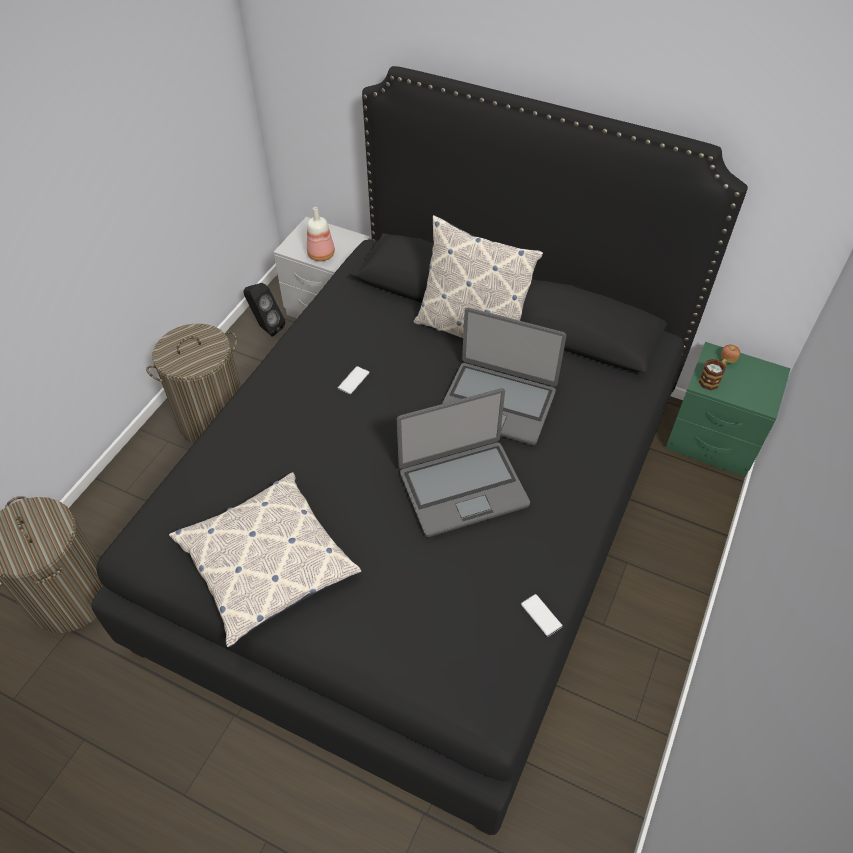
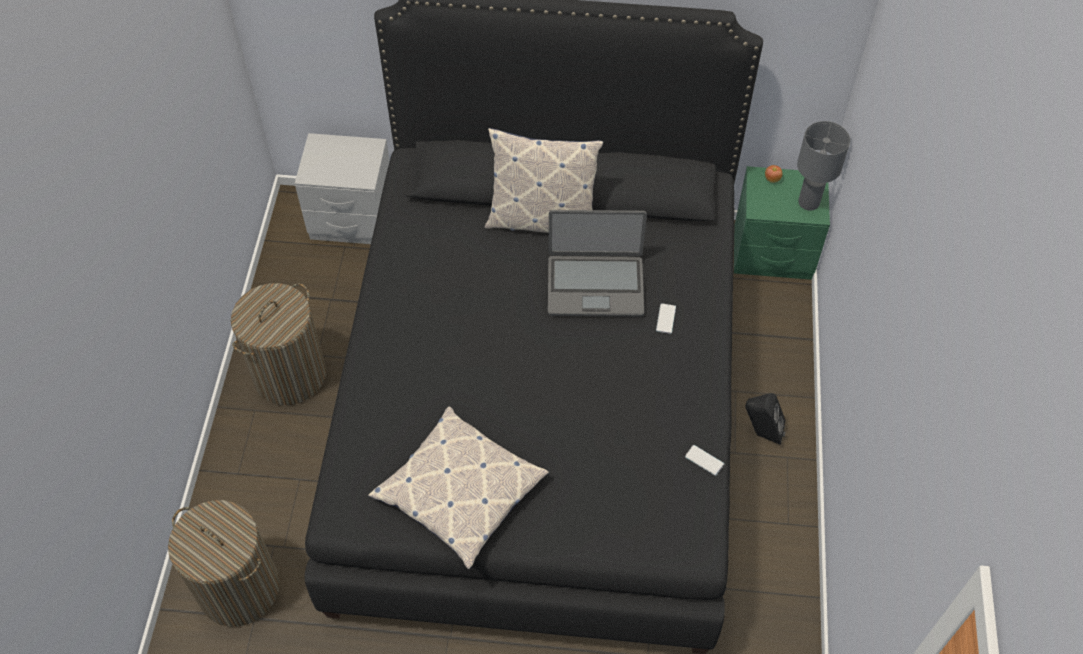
camera: 20 degrees left, 5 degrees up
(266, 328) = (295, 259): black speaker -> black speaker (761, 433)
(322, 255) = (347, 173): bottle -> none
(353, 380) = (456, 302): phone -> phone (666, 318)
(462, 487) = (597, 373): laptop -> none
(711, 380) = (764, 203): mug -> none
(760, 390) = (808, 201): none -> grey table lamp

